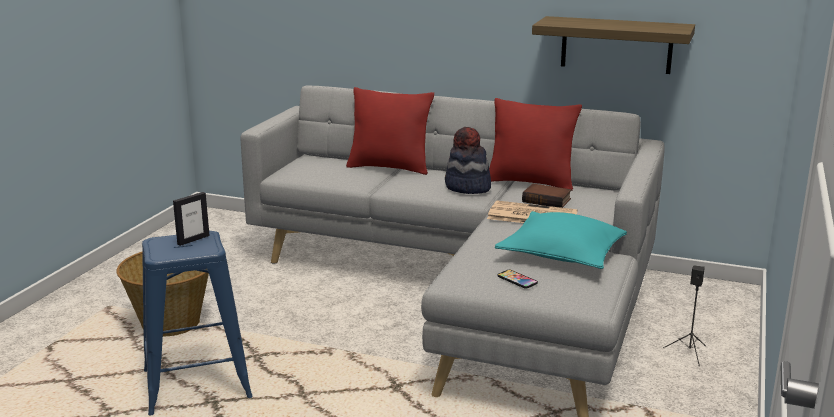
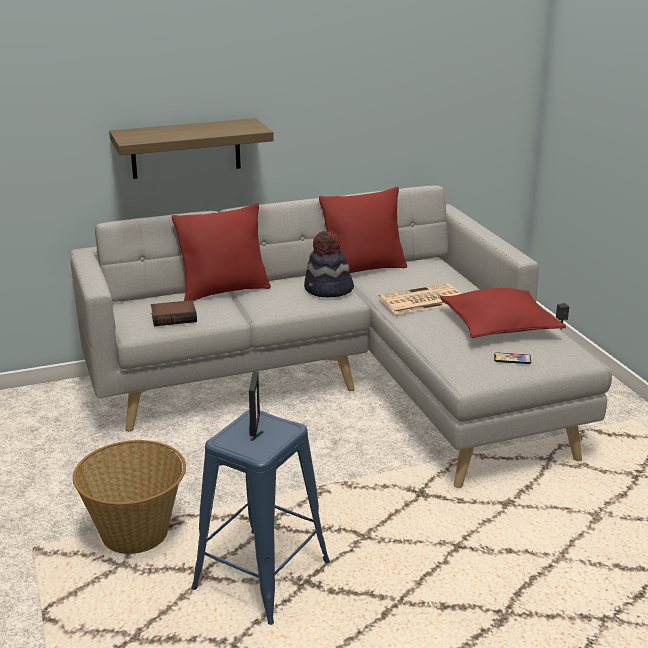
camera: 40 degrees left, 5 degrees up
(547, 200) = (406, 282): book -> book (174, 317)
(563, 253) = (499, 325): turquoise pillow -> red pillow
(616, 45) = (405, 125): shelf -> shelf (186, 148)

